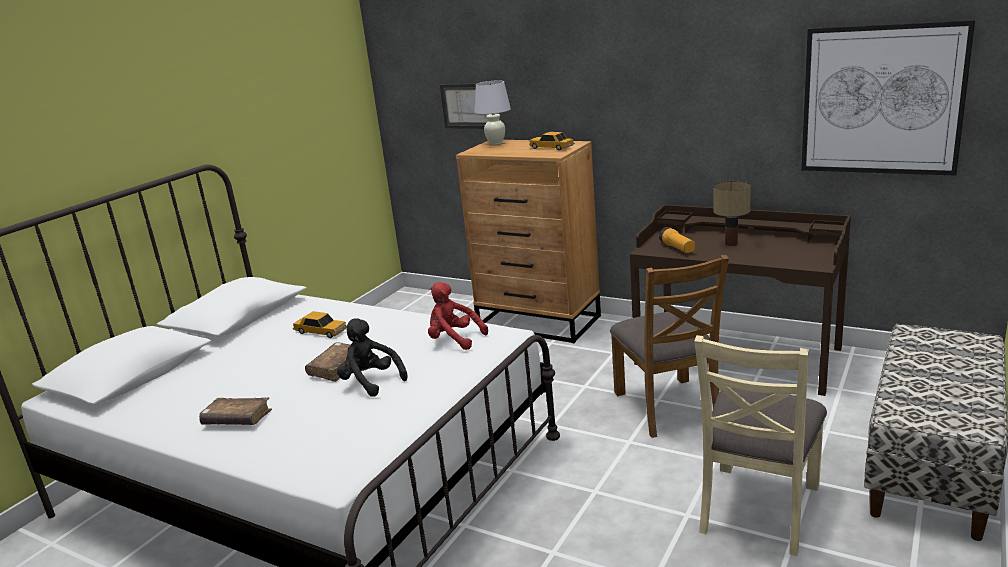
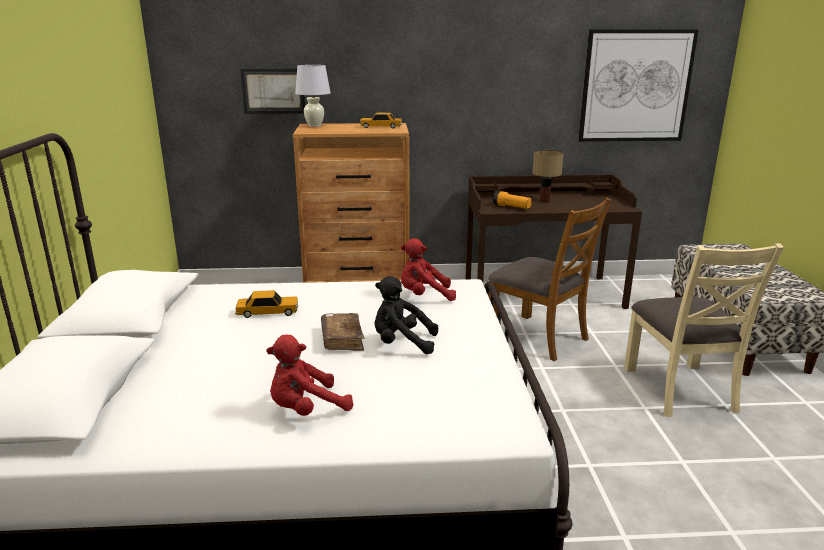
camera: 35 degrees left, 0 degrees up
(237, 419) = (306, 409): brown book -> red plush toy

